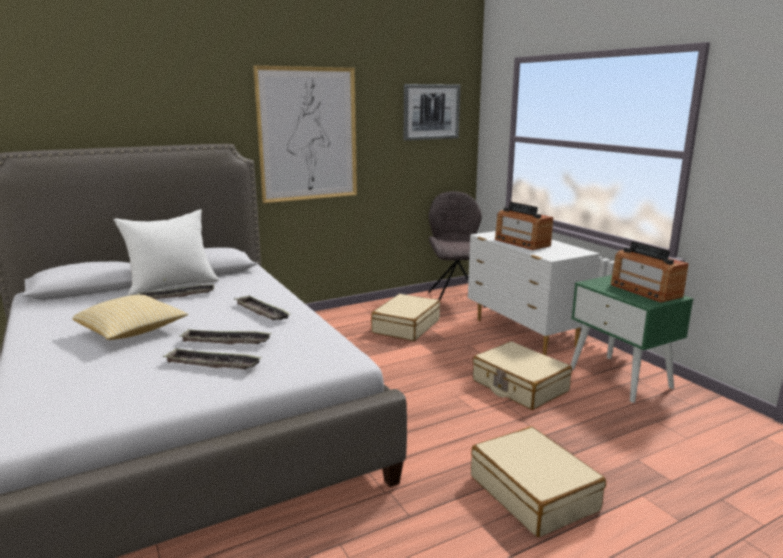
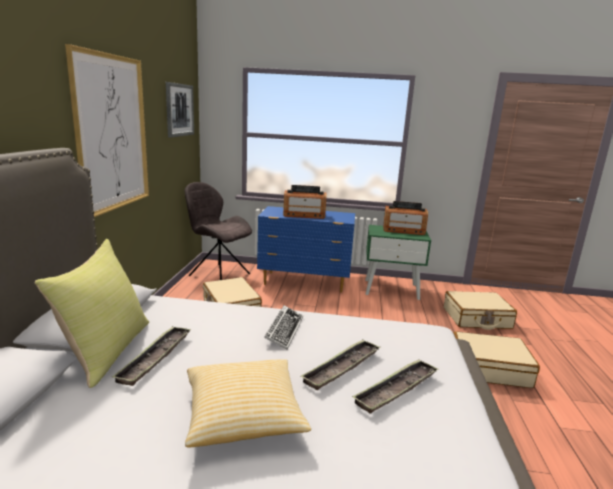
camera: 55 degrees left, 0 degrees up
(172, 285) = (107, 351): white pillow -> yellow pillow
(261, 312) = (284, 330): tray -> keyboard
(519, 386) = (369, 316): beige suitcase -> beige suitcase (476, 318)
(524, 333) = (305, 282): white dresser -> blue dresser

